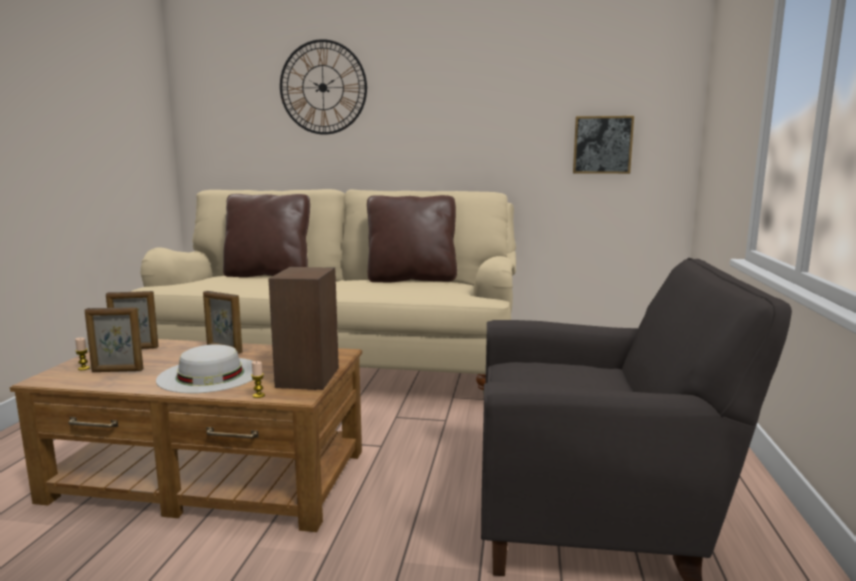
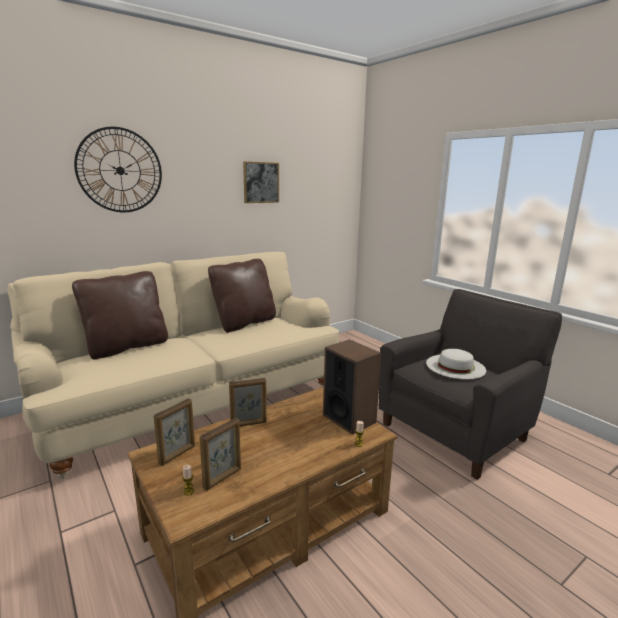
camera: 45 degrees left, 5 degrees up
(210, 374) = (293, 446): white hat -> white hat (455, 366)
(602, 145) = (316, 213): picture -> picture (261, 182)

